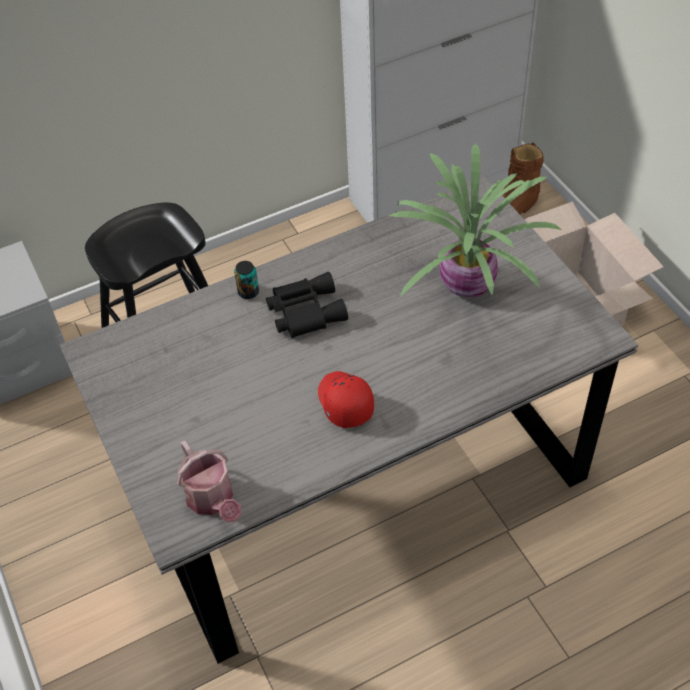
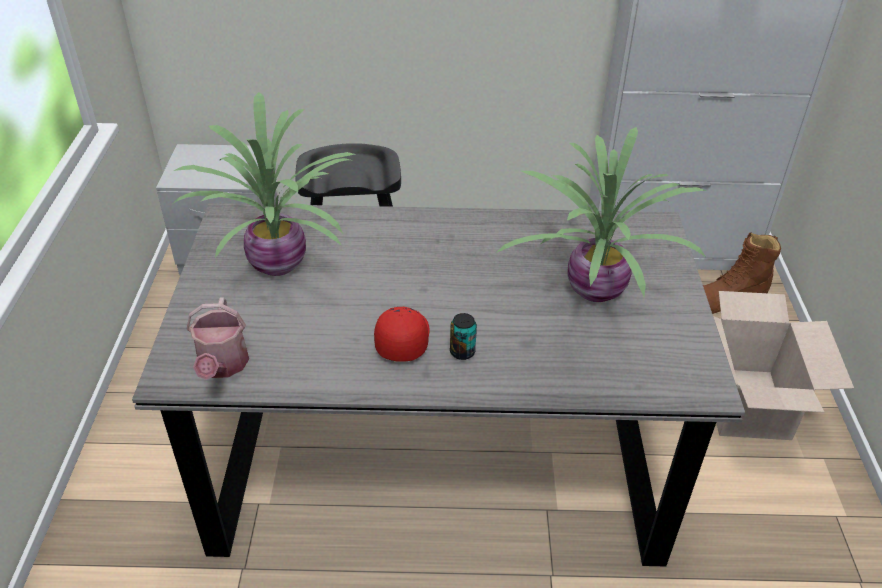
camera: 25 degrees right, 10 degrees down
(183, 378) = (281, 263): none -> potted plant
(248, 292) = (389, 222): can -> can (462, 352)
(304, 311) = (425, 254): black binoculars -> none

